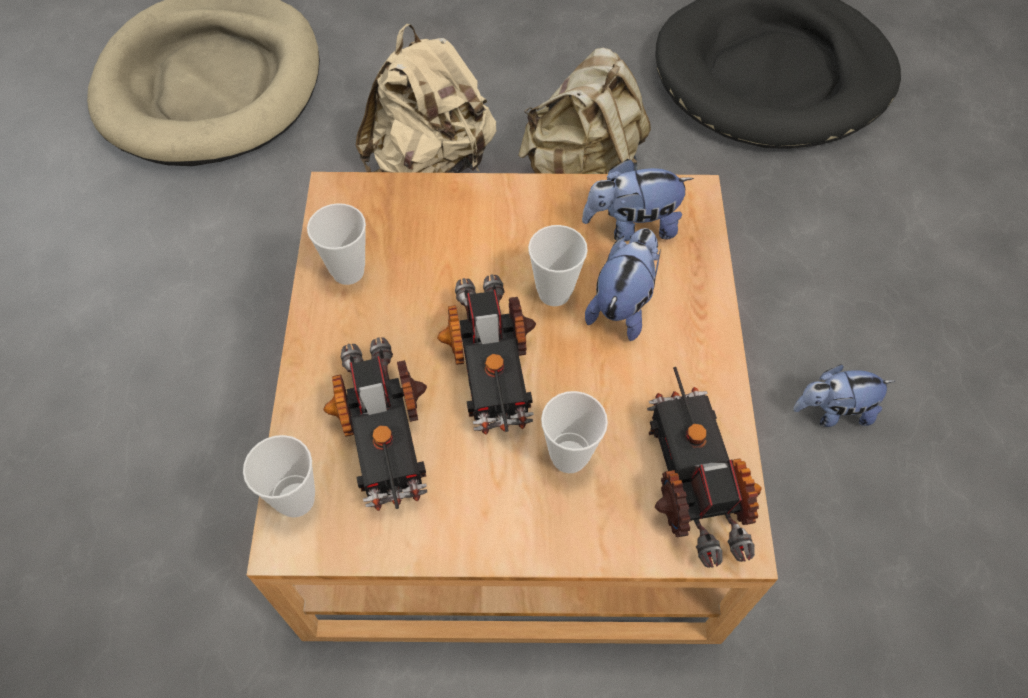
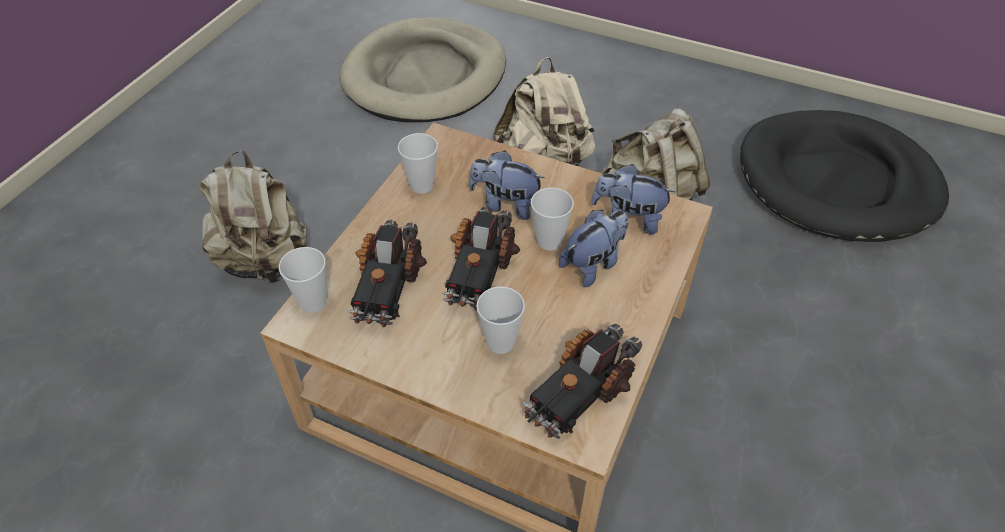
camera: 25 degrees right, 10 degrees down
(128, 429) = (265, 260): none -> beige backpack
(695, 482) = (579, 391): toy truck -> toy truck turned 150 degrees counterclockwise
(832, 411) = (763, 432): plush toy -> plush toy (505, 204)

